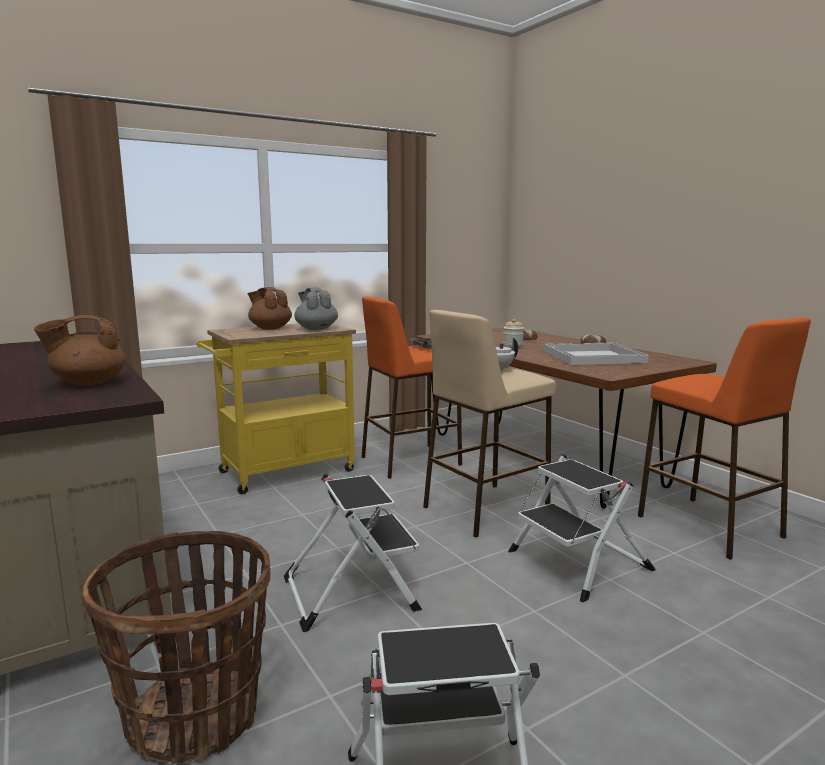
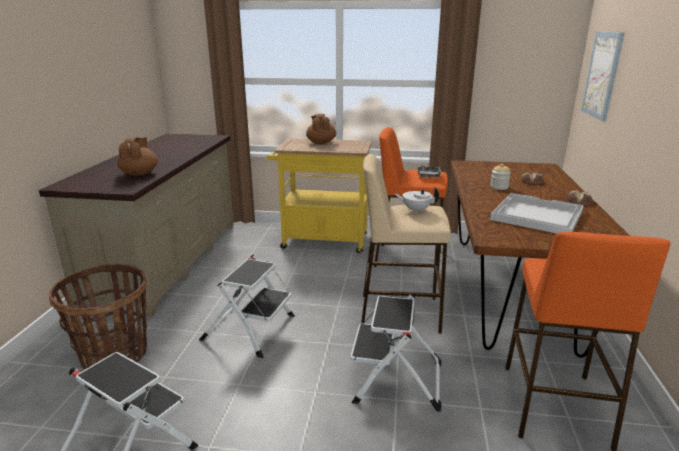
camera: 40 degrees right, 10 degrees up
(88, 383) = (139, 173): brown teapot -> brown teapot turned 75 degrees clockwise
(316, 329) = (344, 148): grey teapot -> none
(552, 228) = (602, 75): none -> picture

